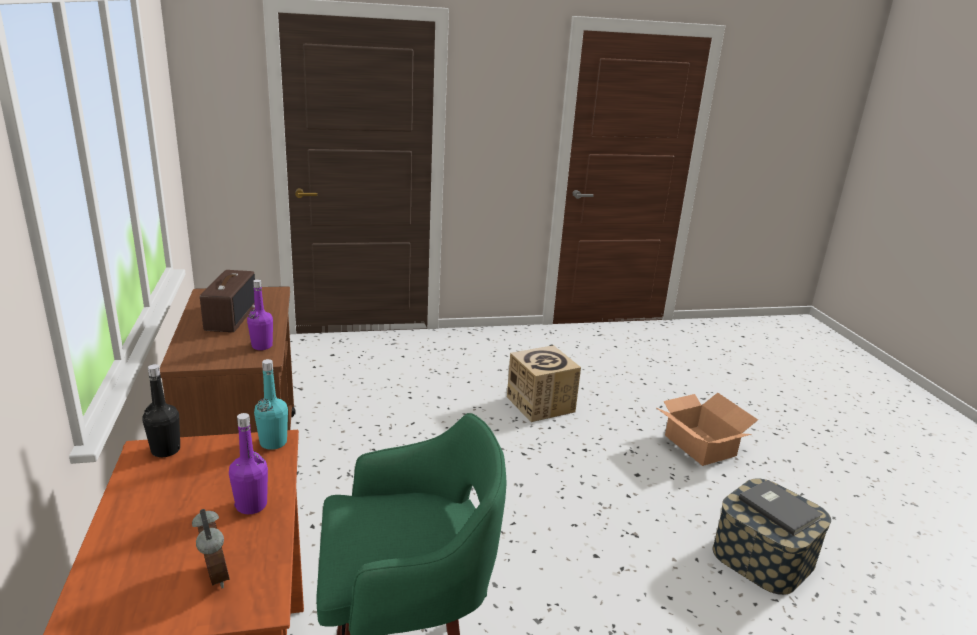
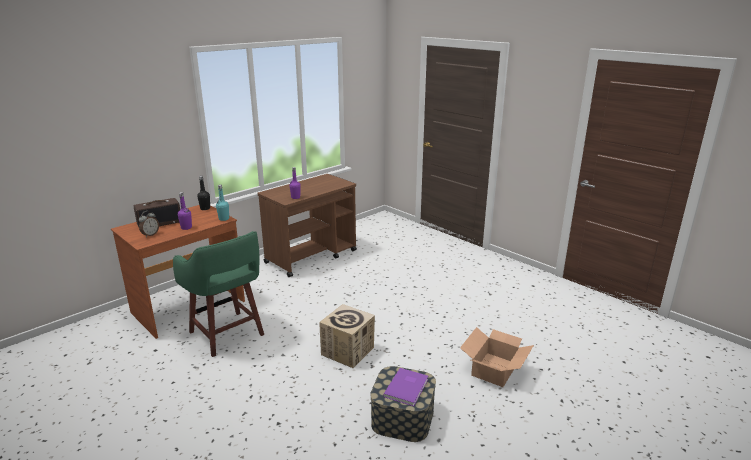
camera: 60 degrees right, 0 degrees up
(230, 317) = (312, 186): radio -> radio (160, 223)
(540, 404) = (457, 303): cardboard box -> cardboard box (348, 351)
(779, 508) = (407, 387): grey book -> purple book

